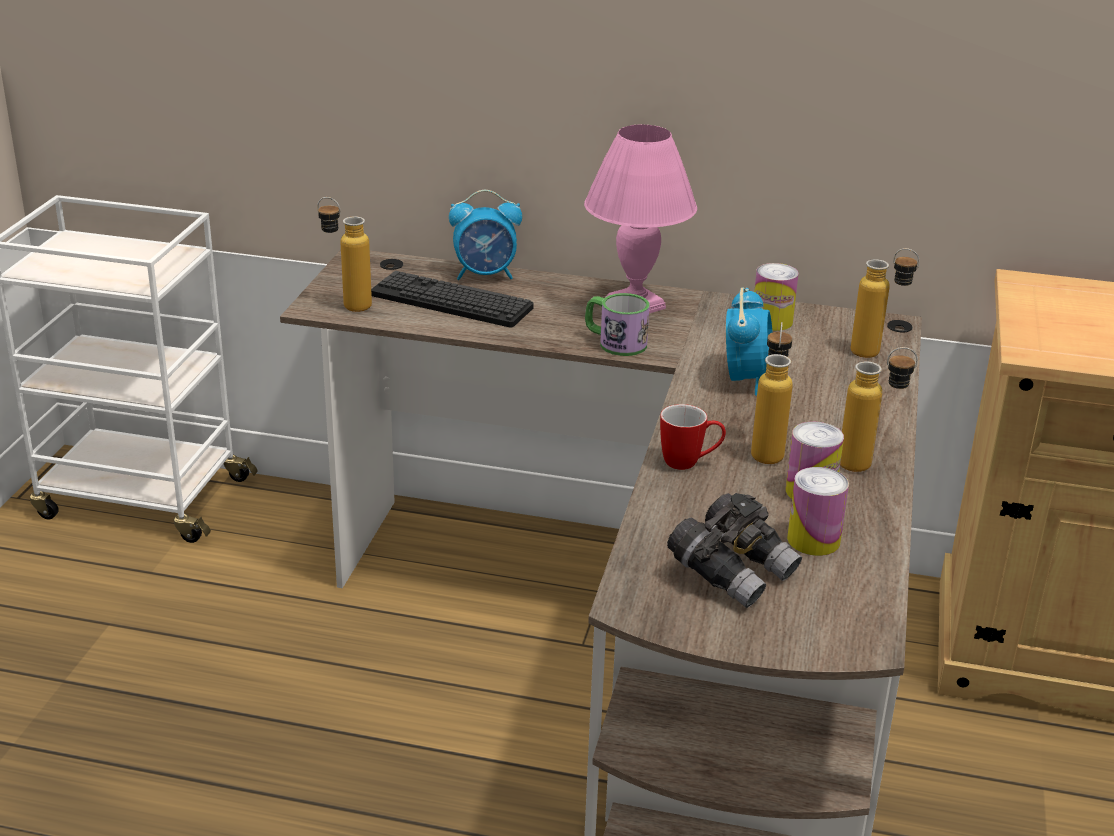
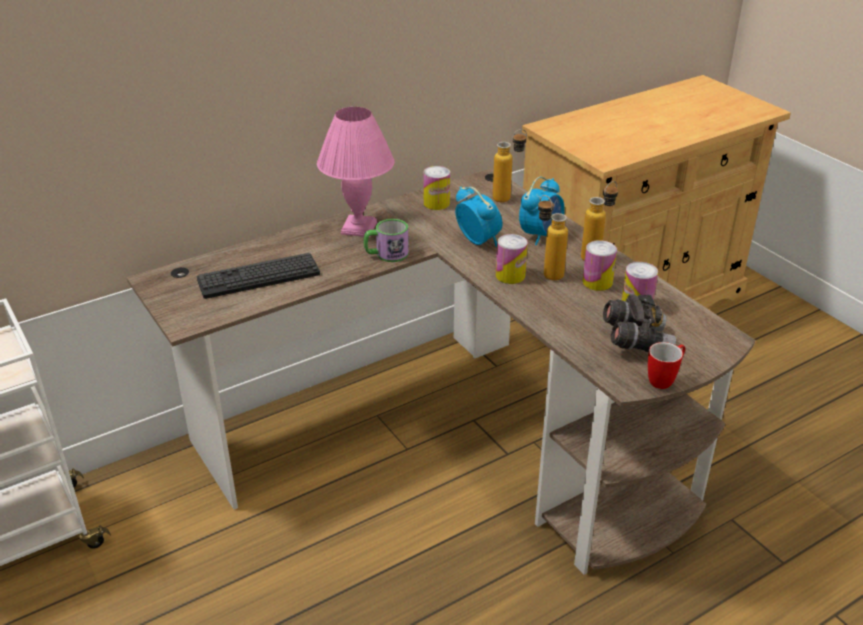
camera: 45 degrees left, 5 degrees up
(346, 305) = (201, 312): bottle -> none
(485, 275) = (248, 251): alarm clock -> alarm clock (541, 235)
(689, 463) = (529, 299): mug -> mug (665, 379)
(714, 430) = (510, 275): none -> can

